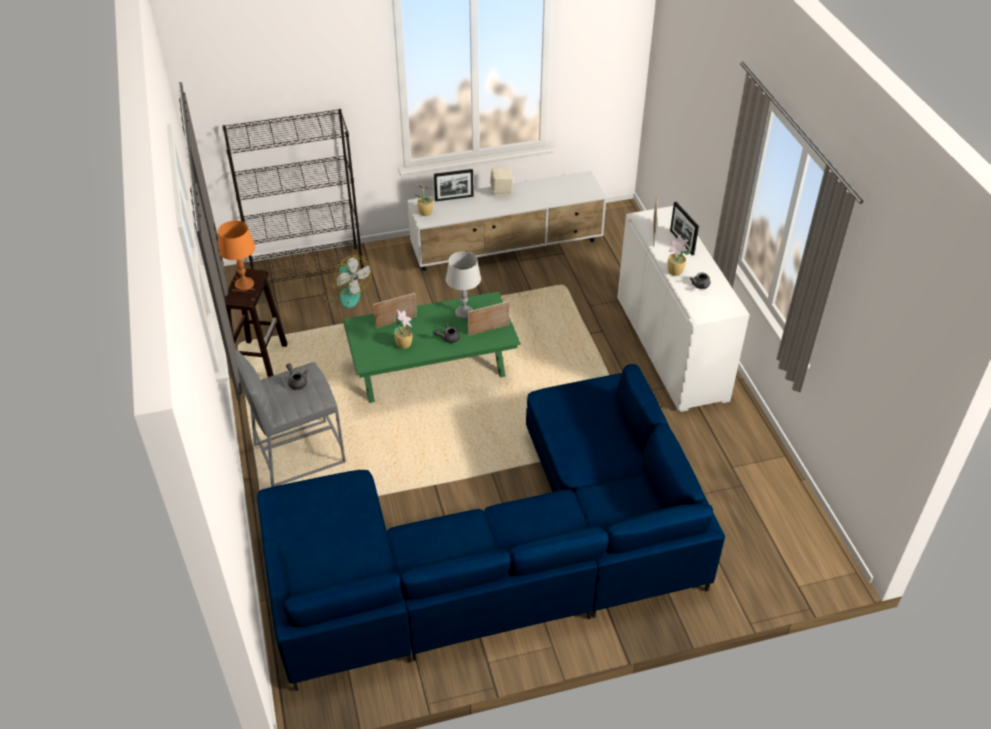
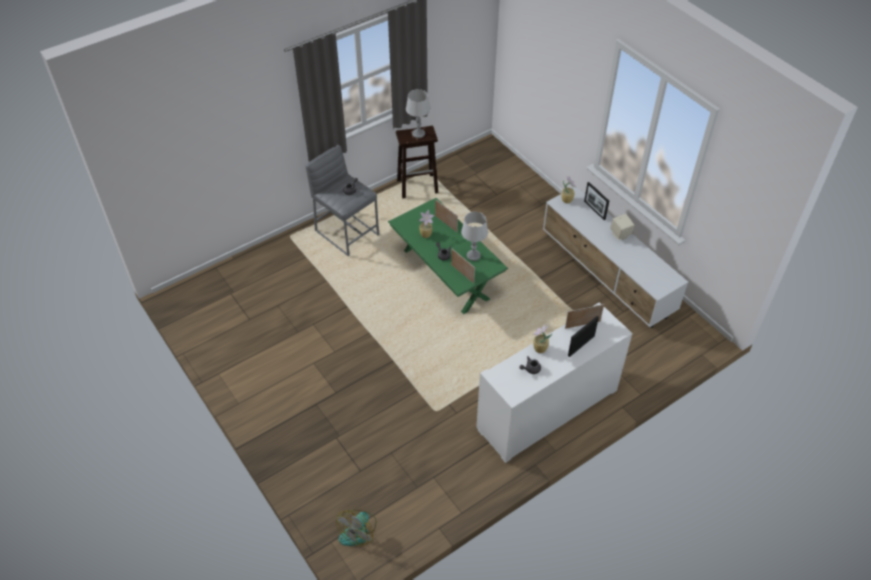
camera: 70 degrees right, 5 degrees up
(244, 284) = (418, 134): orange table lamp -> grey table lamp
(307, 268) = (517, 176): black bookcase -> none
(346, 294) = (502, 204): fan -> fan (358, 530)
(498, 554) = (301, 355): blue sofa -> none

